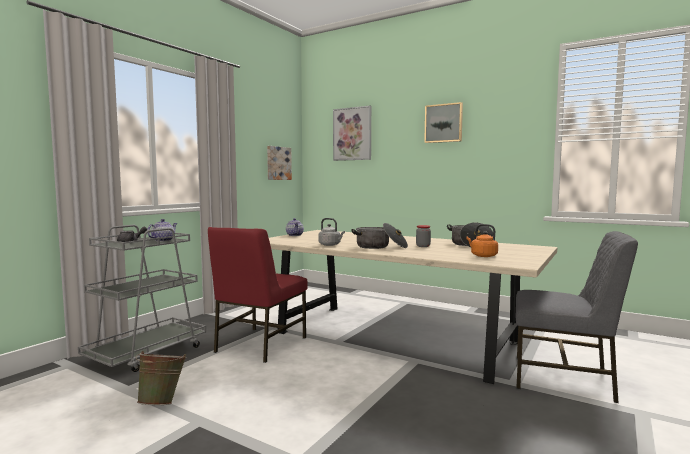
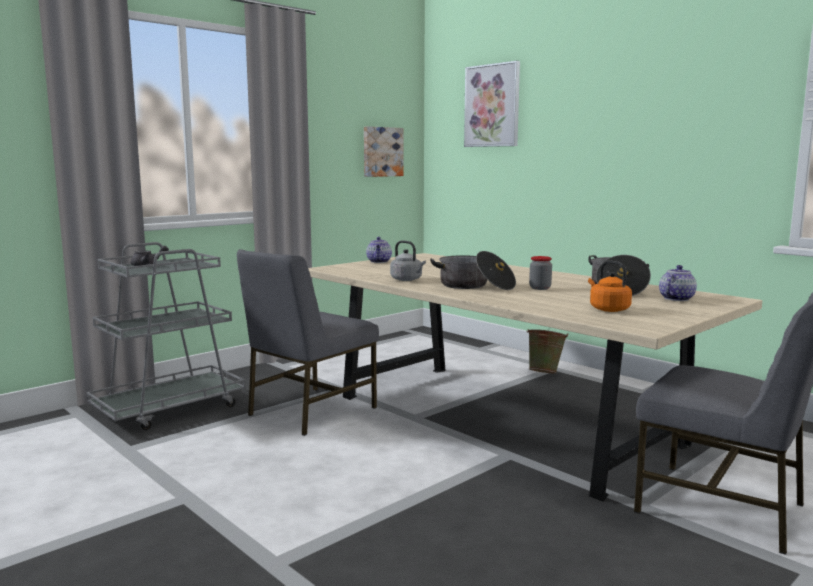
camera: 15 degrees right, 5 degrees up
(162, 402) = (157, 470): green bucket -> green bucket (545, 373)
(163, 240) = (187, 264): teapot -> teapot (676, 298)
(259, 345) = (309, 411): red chair -> grey chair
(443, 123) = (625, 88): picture -> none

